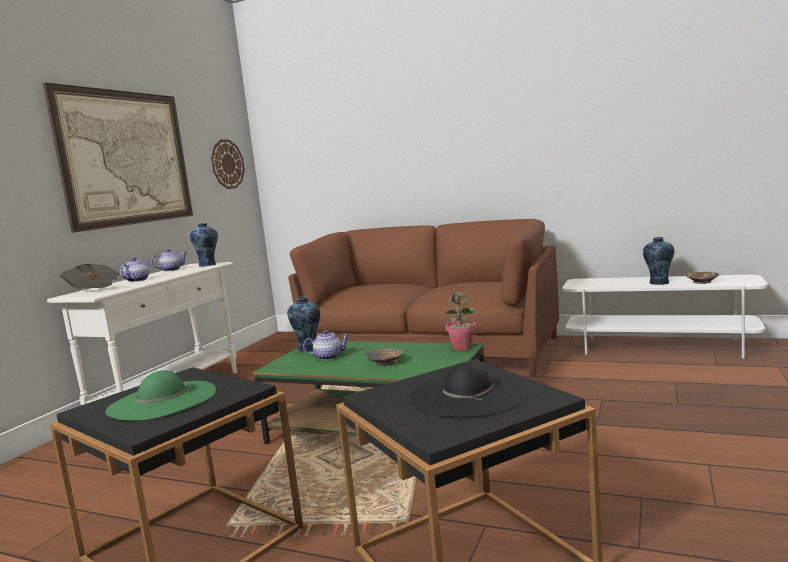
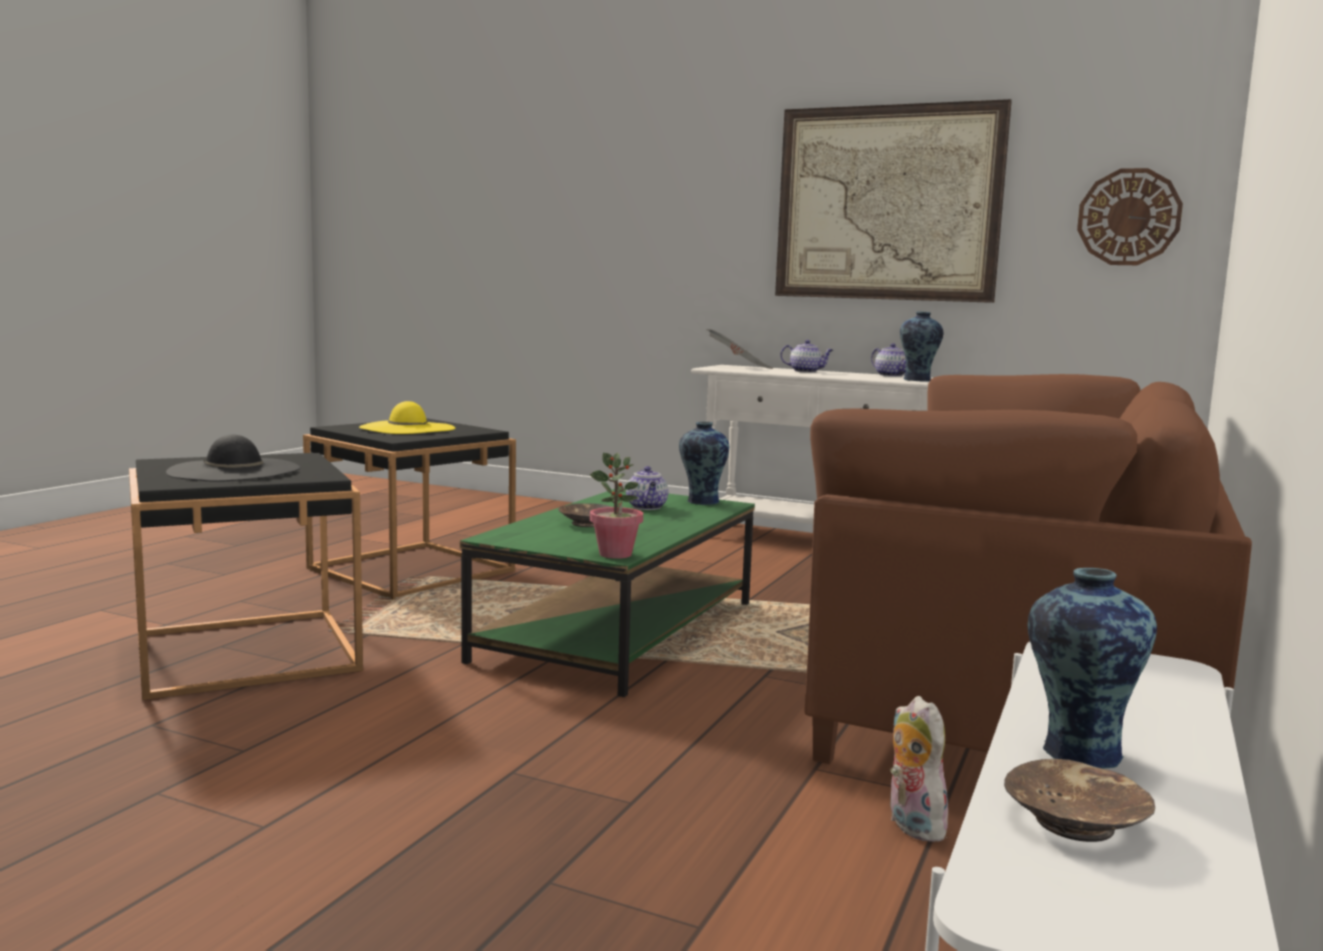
camera: 90 degrees right, 0 degrees up
(162, 400) = (407, 428): green hat -> yellow hat
(577, 363) = (911, 825): none -> plush toy

